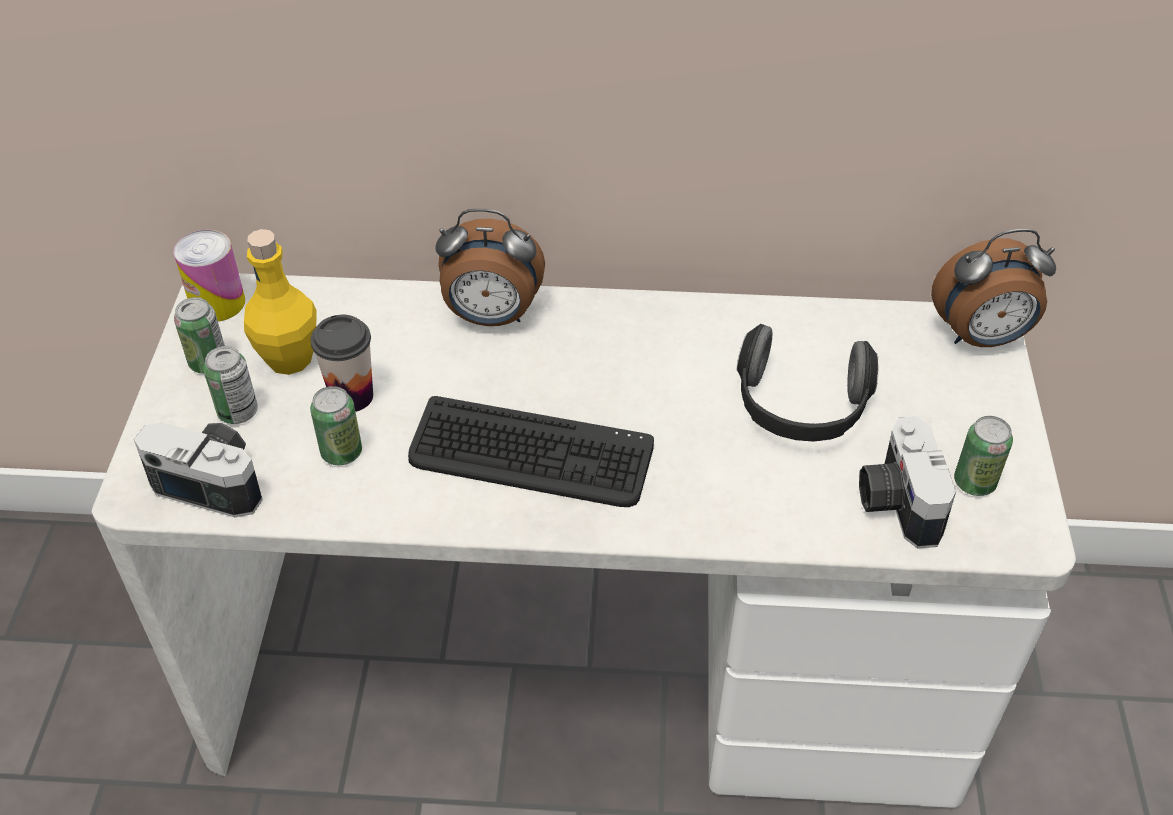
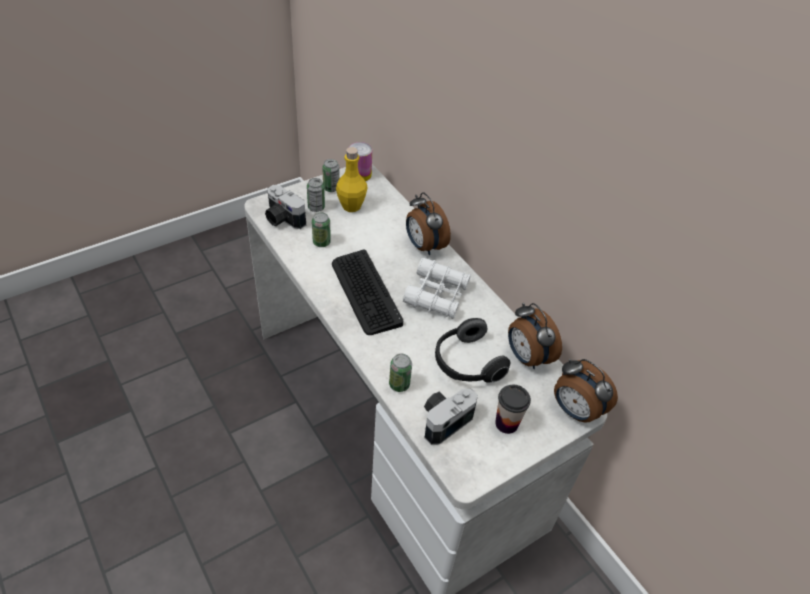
camera: 50 degrees right, 0 degrees up
(214, 480) = (282, 219): camera -> camera turned 150 degrees clockwise
(351, 396) = (349, 231): cup -> cup (506, 423)
(620, 362) = (437, 294): none -> white binoculars
(840, 331) = (526, 357): none -> alarm clock
(974, 482) = (481, 444): can -> can (399, 384)

